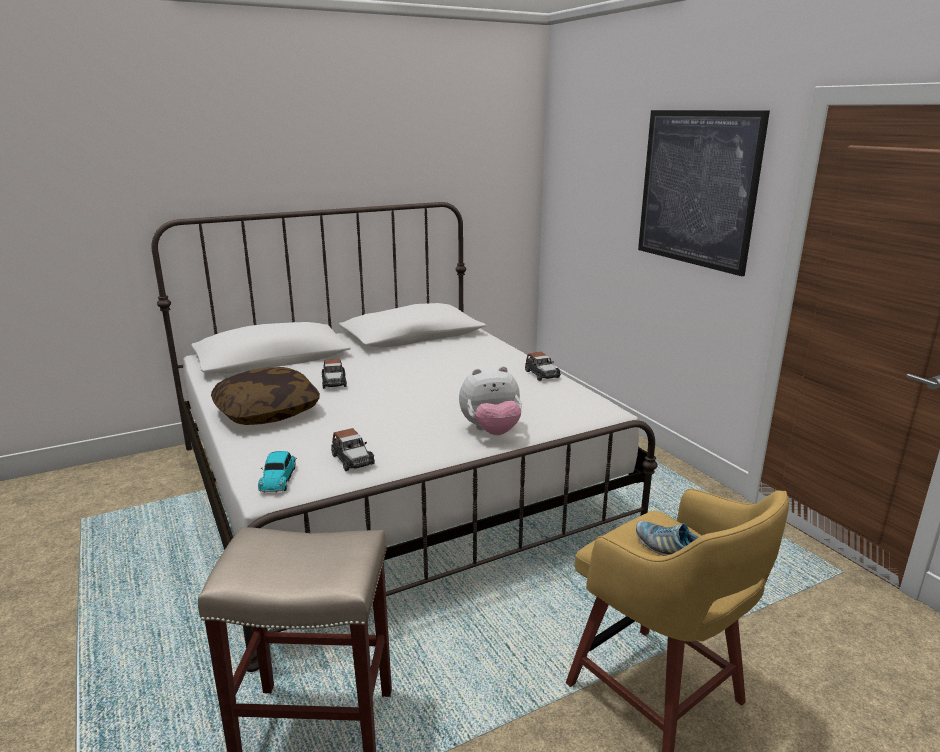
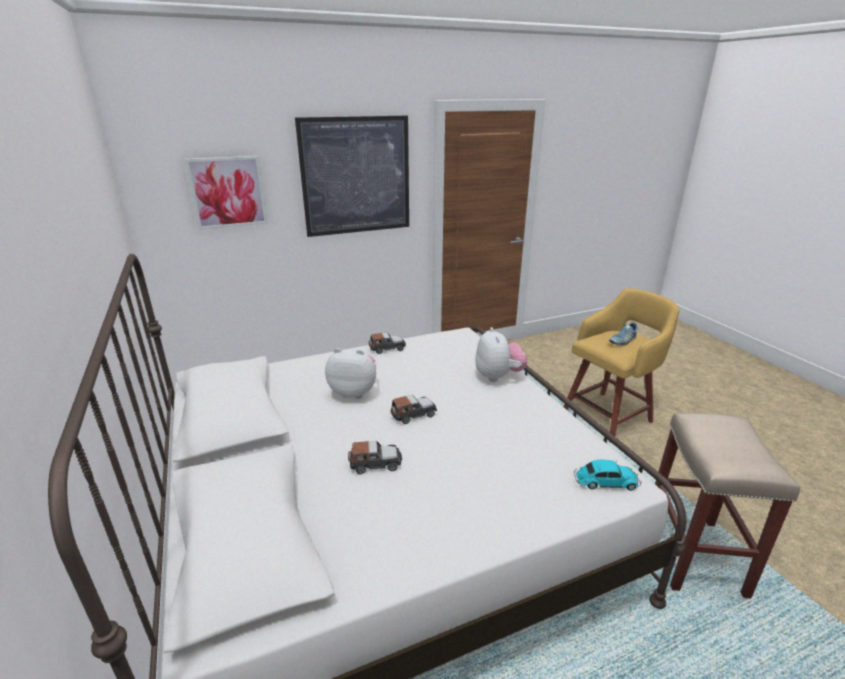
camera: 85 degrees left, 5 degrees up
(267, 412) = (458, 510): pillow -> none
(352, 459) = (559, 441): toy car -> toy car (413, 414)
(444, 367) = (354, 392): none -> plush toy
(595, 184) = (228, 192): none -> picture

